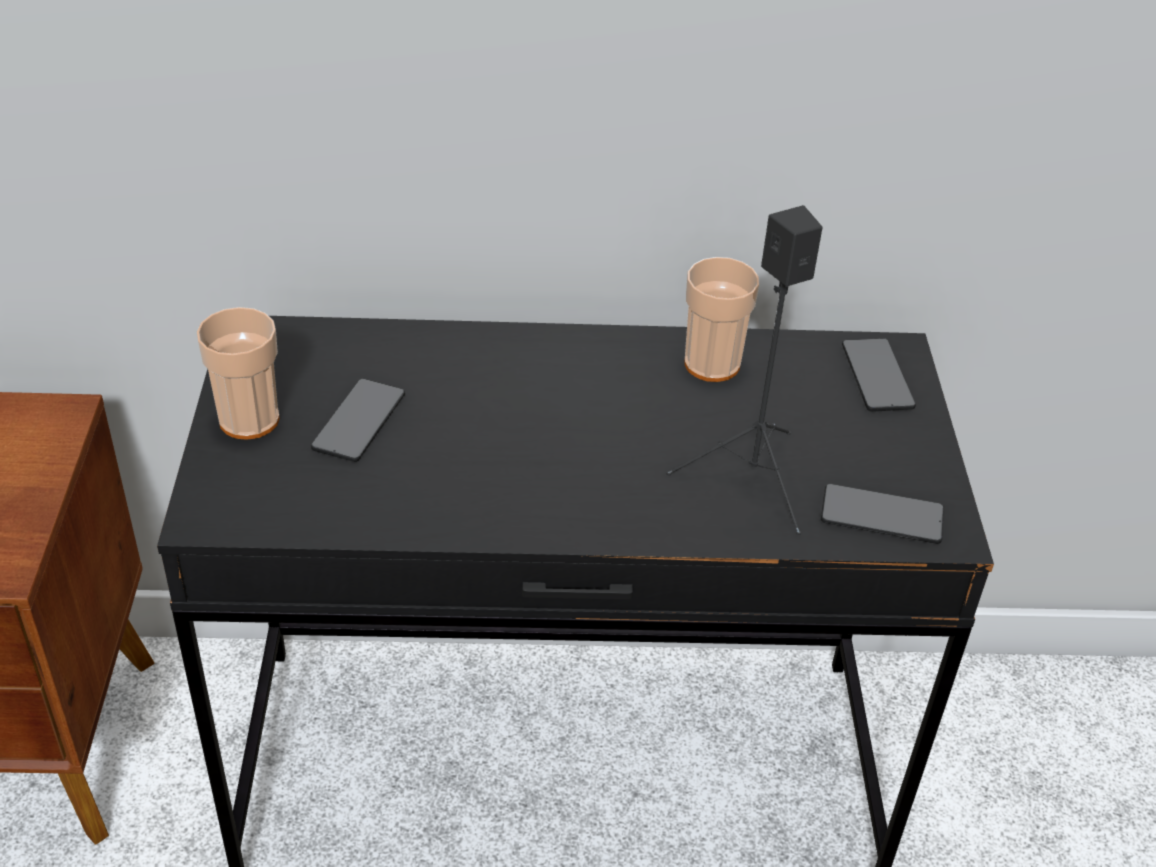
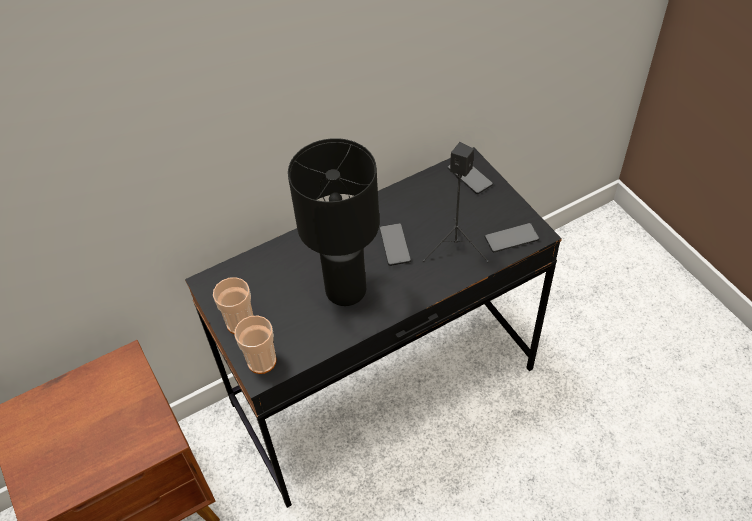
camera: 25 degrees left, 10 degrees up
(359, 422) = (286, 300): phone -> phone (394, 245)
(476, 454) = (344, 290): none -> black table lamp
(712, 364) = (404, 202): cup -> cup (262, 361)

